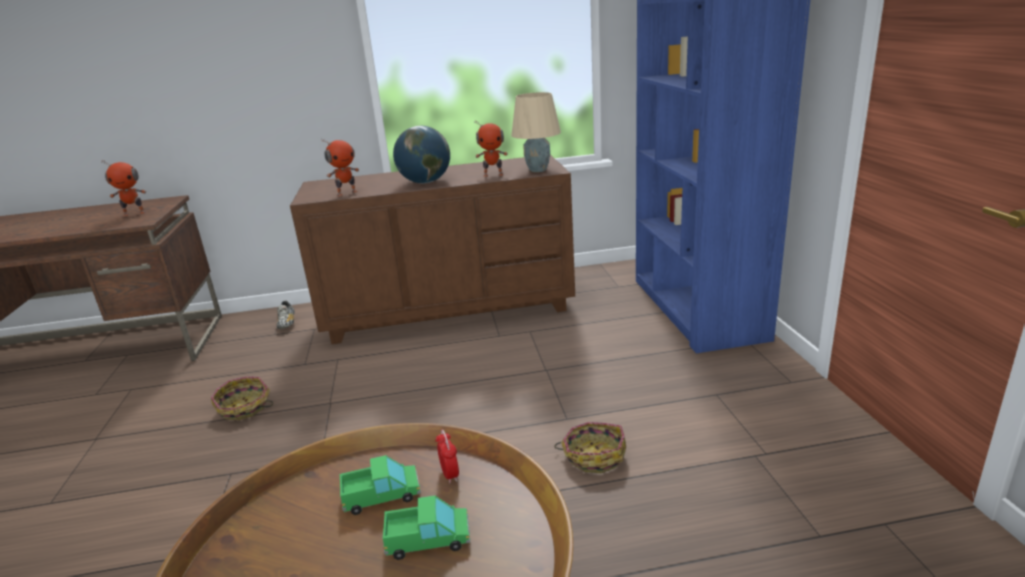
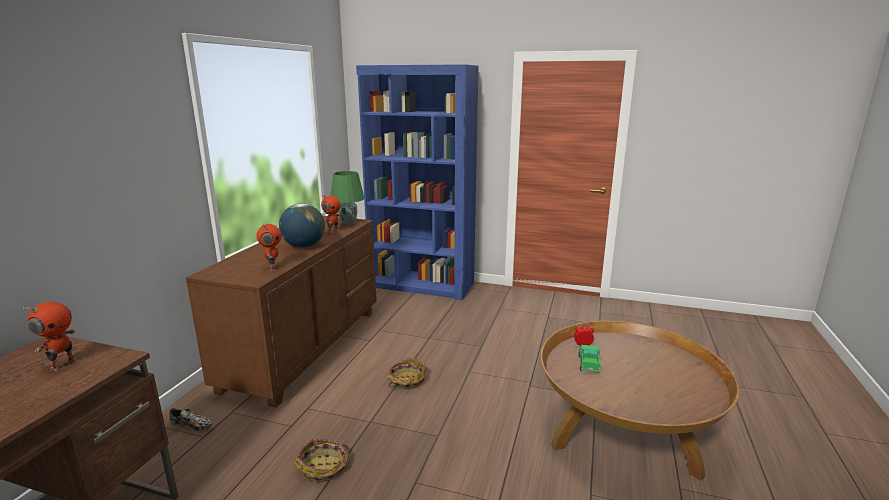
camera: 65 degrees left, 5 degrees down
(428, 539) = (625, 358): toy truck -> none
(538, 170) = (349, 223): beige table lamp -> green table lamp
(593, 456) = (517, 348): basket -> basket (406, 380)

